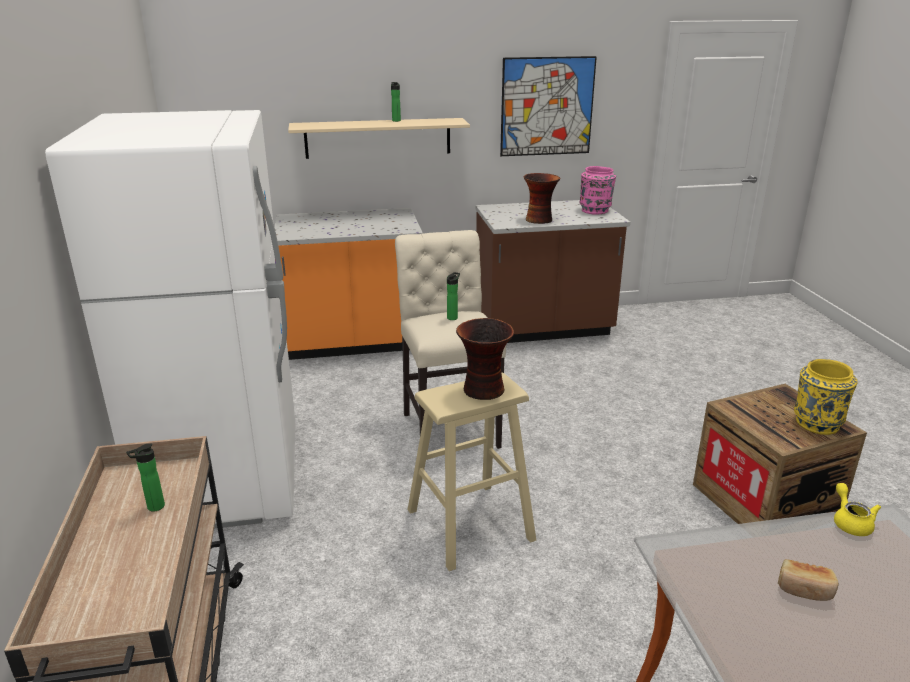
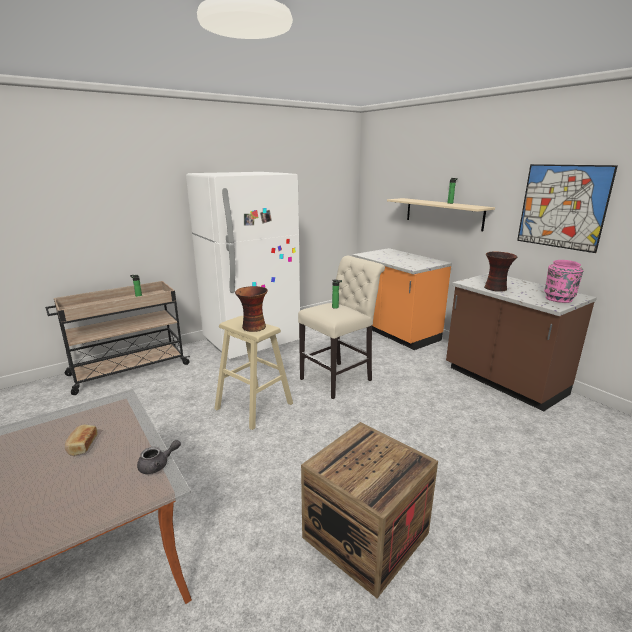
camera: 65 degrees right, 5 degrees down
(816, 424) = (371, 482): yellow vase -> none
(850, 522) = (158, 465): yellow teapot -> grey teapot

